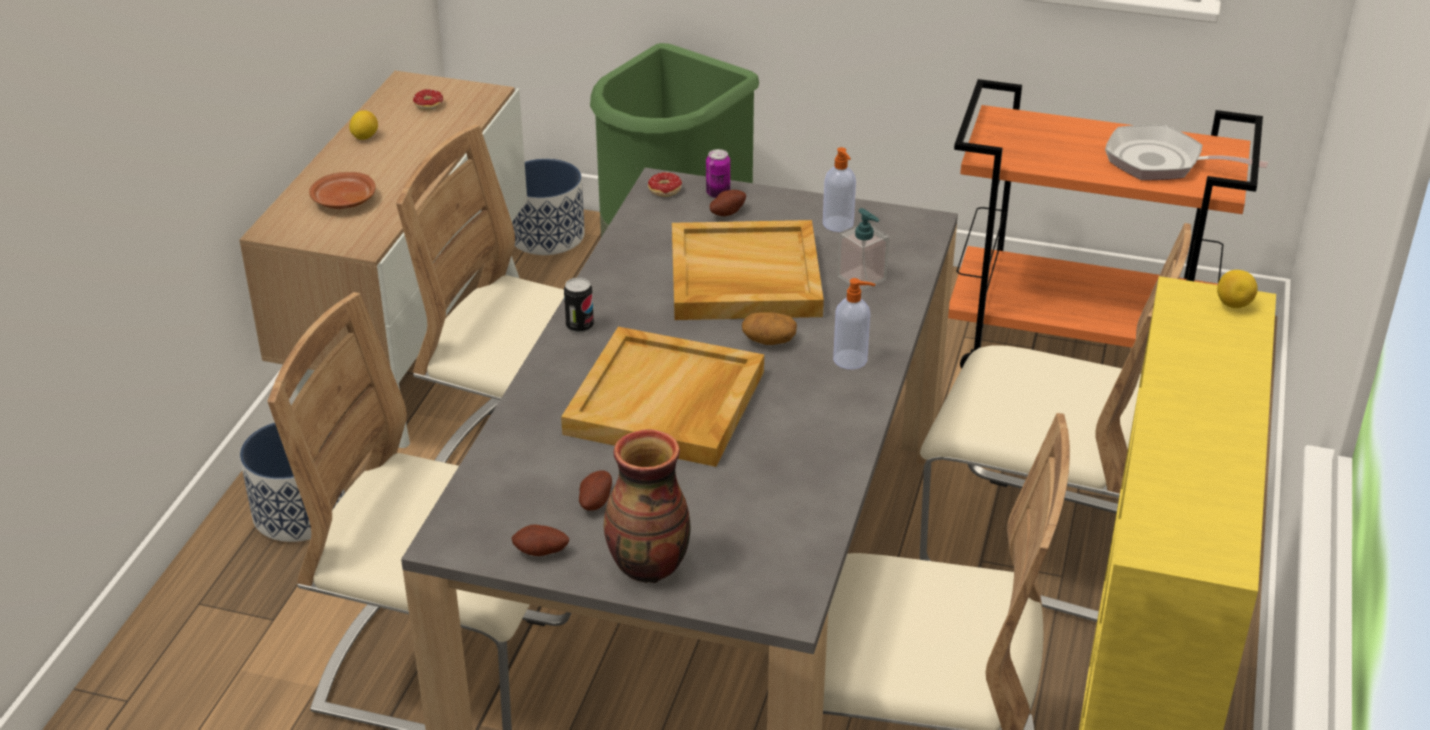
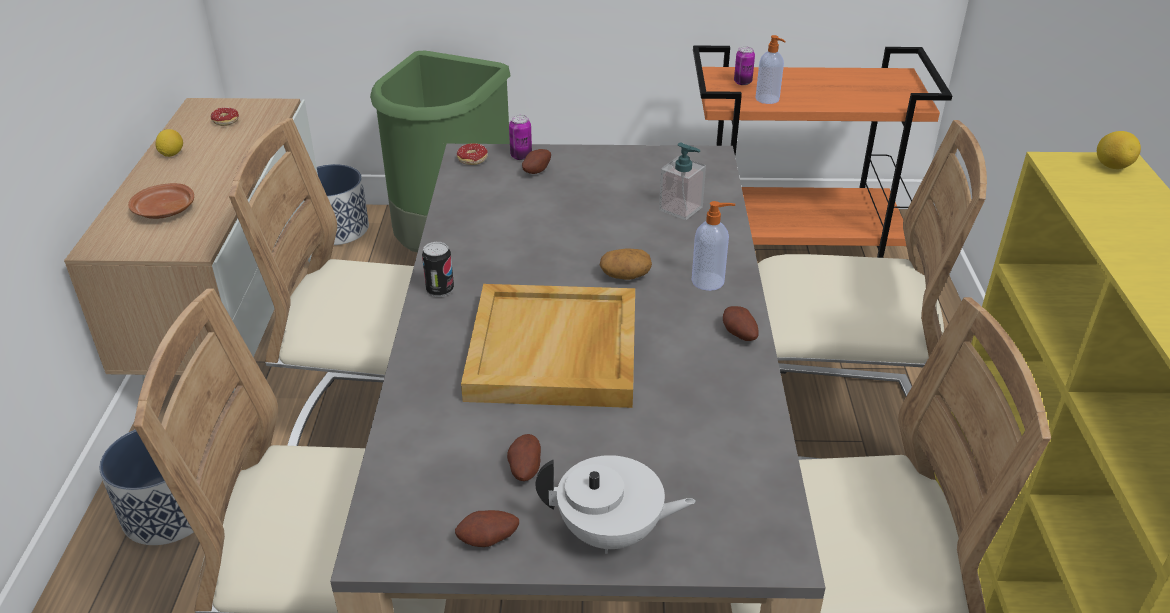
camera: 15 degrees left, 0 degrees up
(648, 566) = (611, 533): vase -> white teapot
(743, 278) = (576, 223): beige tray -> none
(838, 224) = (638, 167): soap dispenser -> soap dispenser (768, 99)
(853, 417) = (738, 335): none -> potato
(1024, 132) = (742, 82): none -> can
(1161, 162) = (859, 91): frying pan -> none

